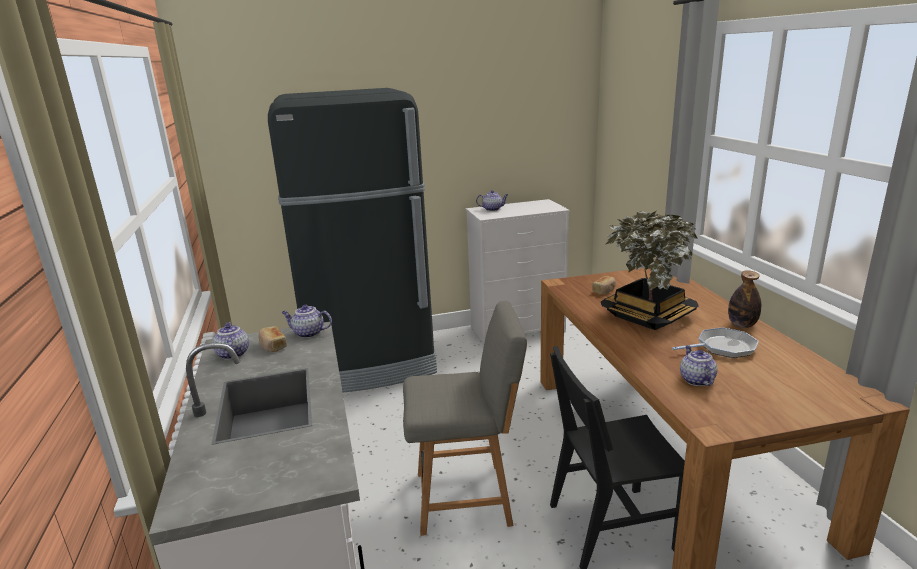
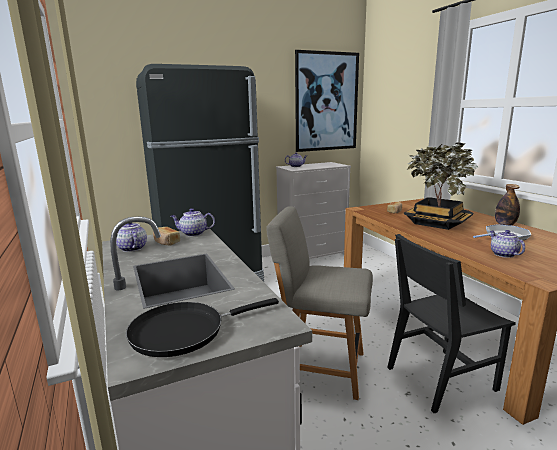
camera: 10 degrees left, 5 degrees down
(237, 478) = (184, 331): none -> black frying pan
(467, 497) = (321, 368): grey chair -> grey chair turned 150 degrees counterclockwise
(541, 115) = (326, 102): none -> picture

